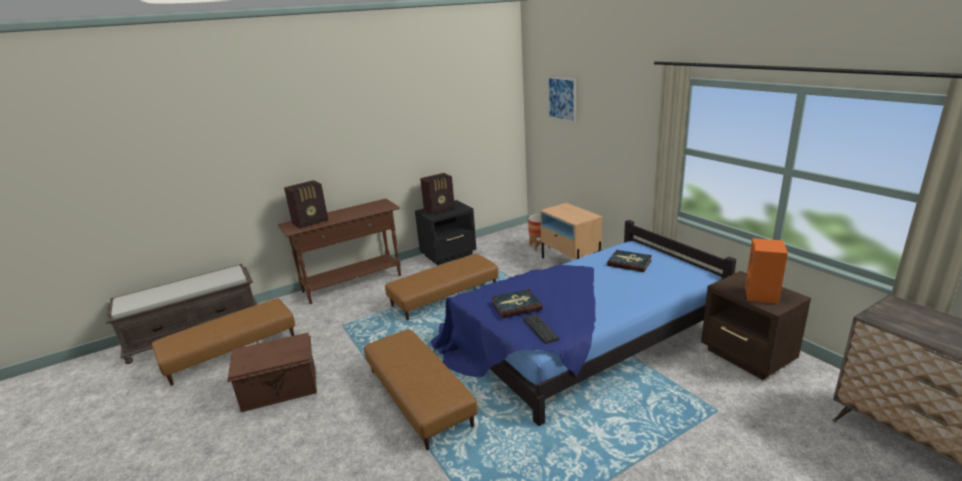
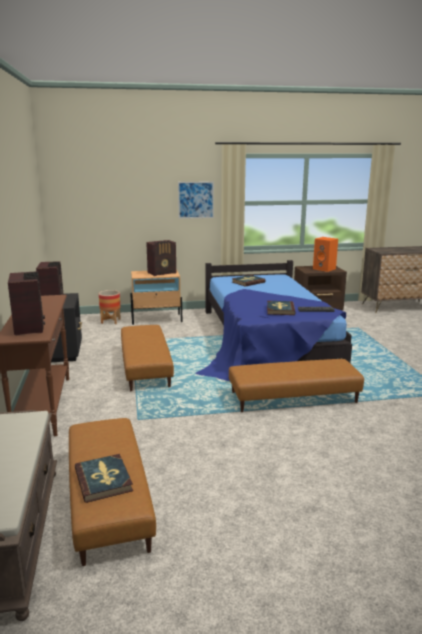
camera: 70 degrees left, 5 degrees down
(199, 332) = (103, 480): none -> book
(280, 389) = (231, 462): brown storage box -> none
(561, 99) = (102, 180): picture -> picture (196, 200)
(576, 215) = (162, 273): none -> radio

